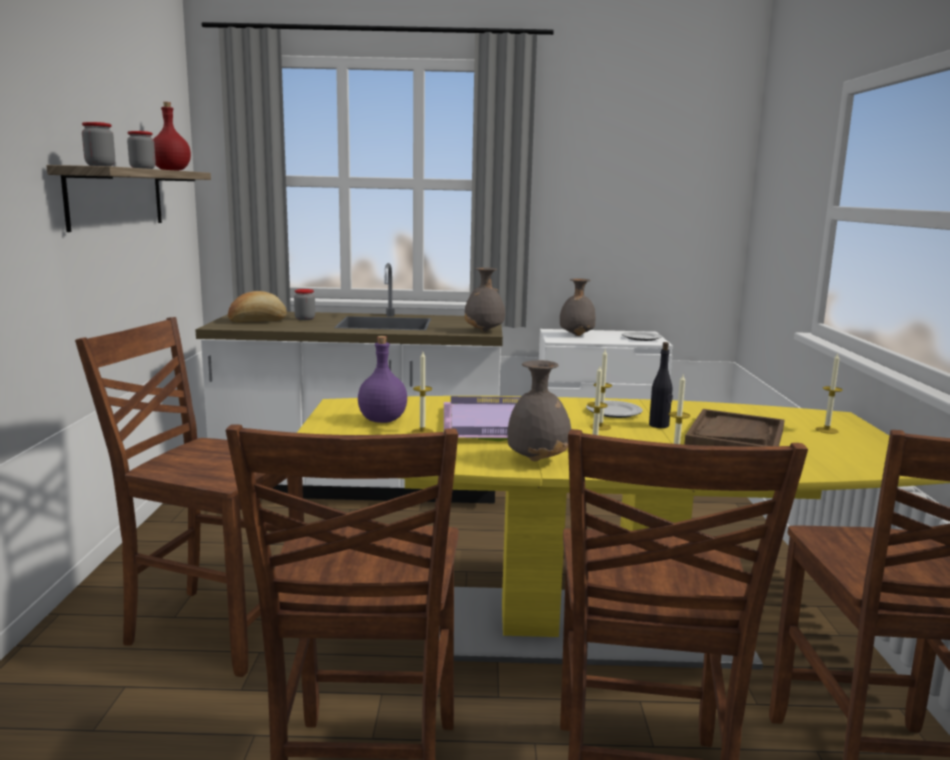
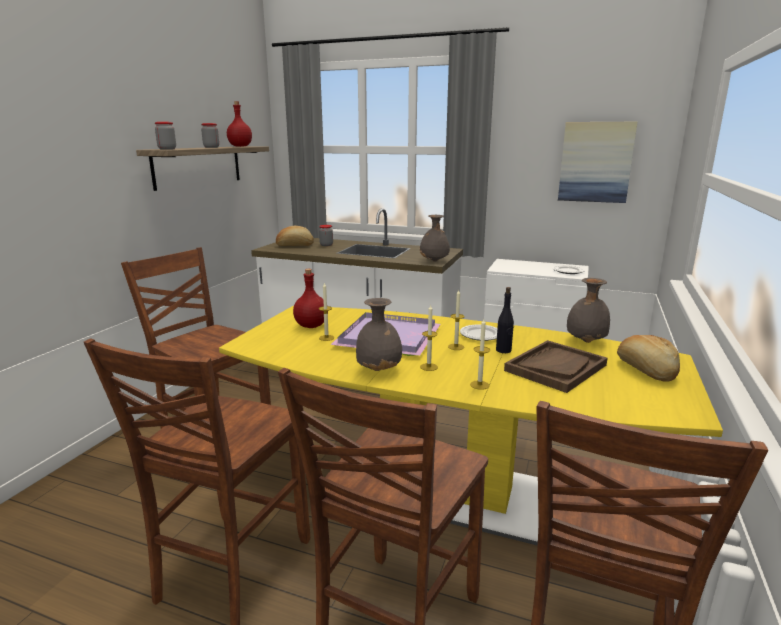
camera: 20 degrees right, 5 degrees up
(382, 420) = (311, 325): purple bottle -> red bottle
(575, 335) = (517, 266): grey vase -> grey vase (584, 341)
(659, 201) = (595, 162): none -> picture
(826, 430) = (645, 370): candle -> bread

